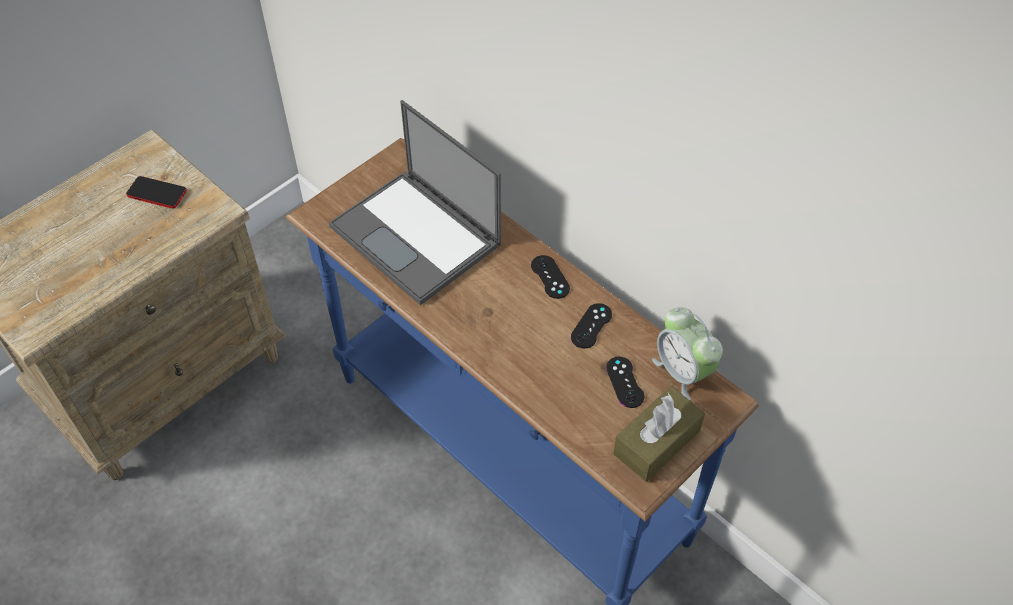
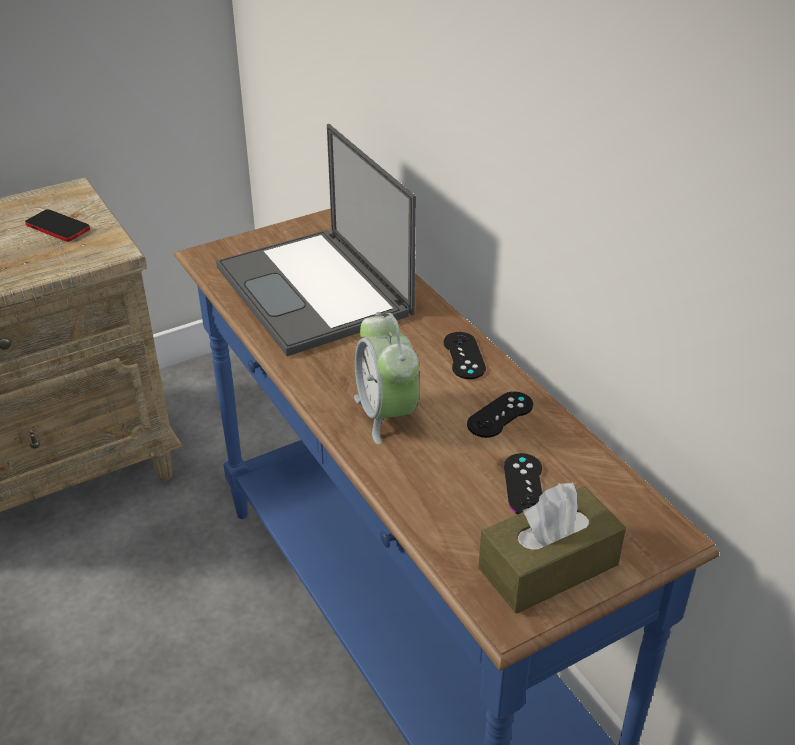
camera: 15 degrees right, 15 degrees down
(682, 372) = (613, 489): alarm clock -> alarm clock (386, 414)

